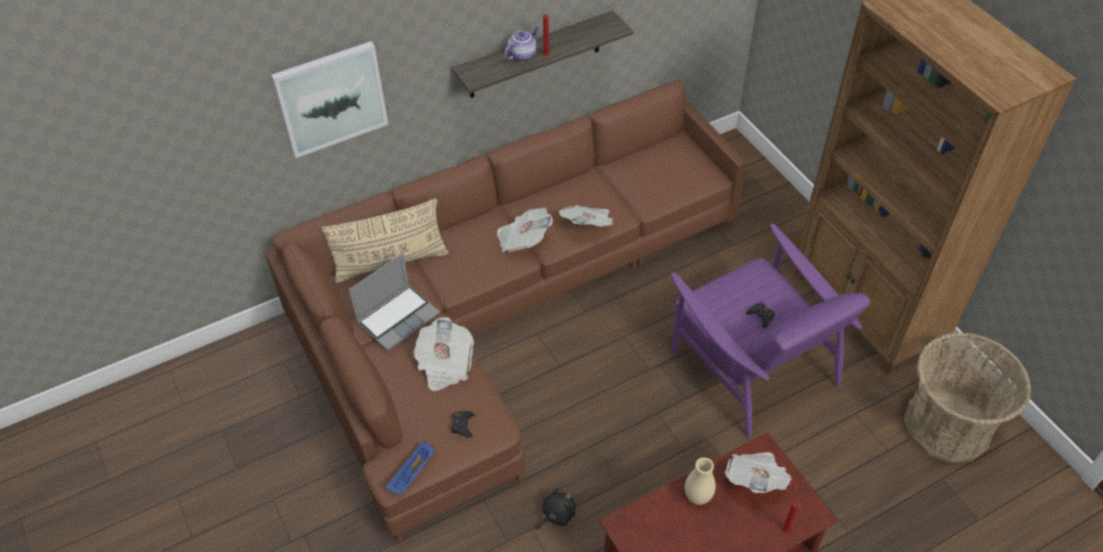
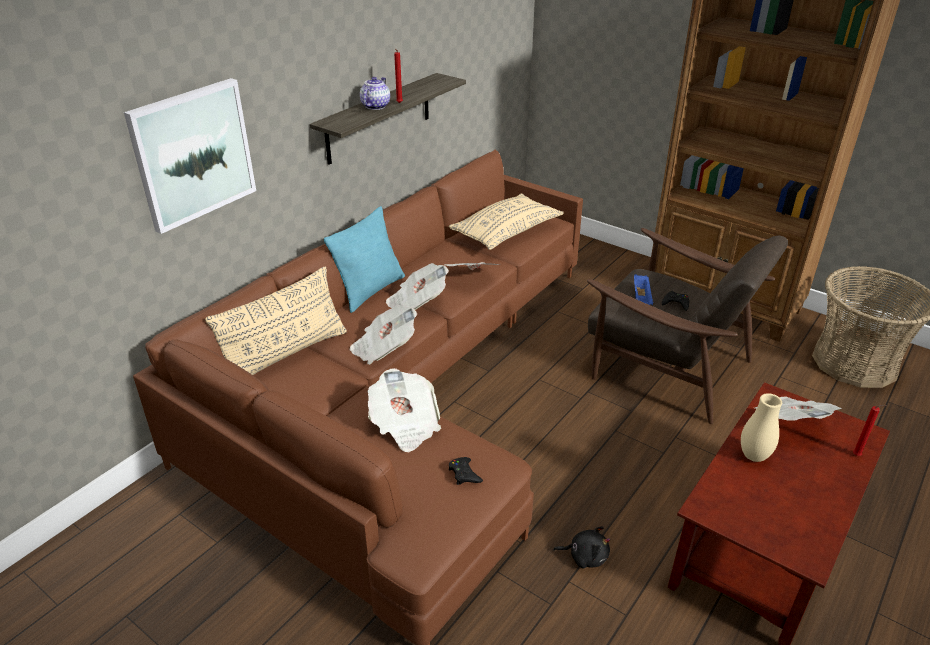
camera: 25 degrees left, 15 degrees down
(398, 317) = (324, 398): laptop -> none
(412, 474) = (437, 543): blue tray -> blue tray (641, 298)
(469, 282) = (384, 348): none -> newspaper
(491, 212) = (370, 290): none -> turquoise pillow
(557, 514) = (585, 556): black plush toy -> black plush toy turned 75 degrees clockwise
(655, 177) = (506, 232): none -> beige pillow
(752, 364) = (667, 366): purple armchair -> brown armchair

